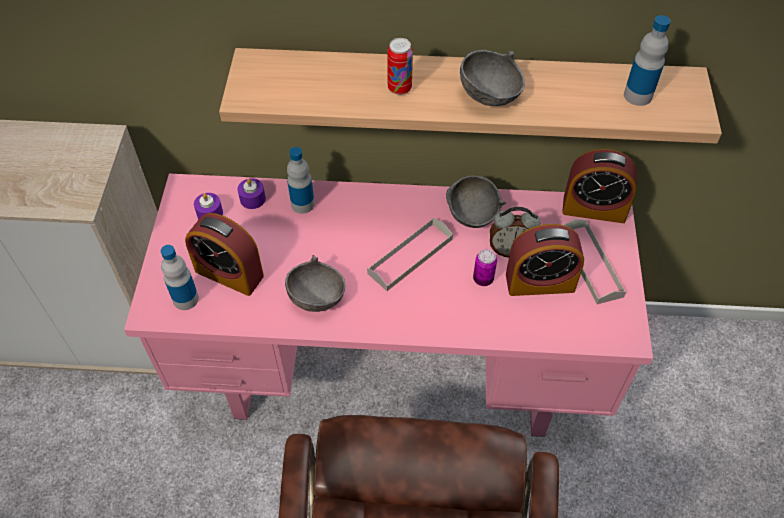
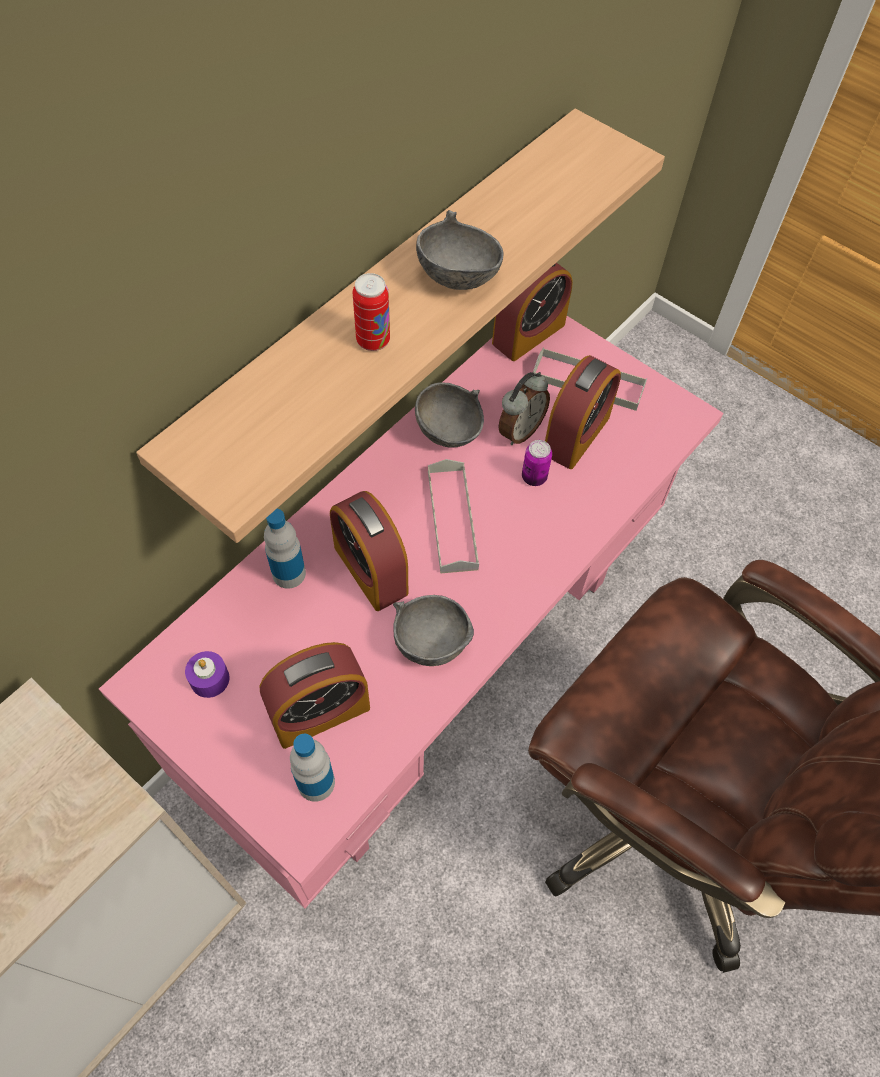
camera: 55 degrees left, 5 degrees up
(252, 199) = (232, 619): purple candle -> none
(339, 239) = (370, 570): none -> alarm clock
(637, 95) = (566, 174): bottle -> none

